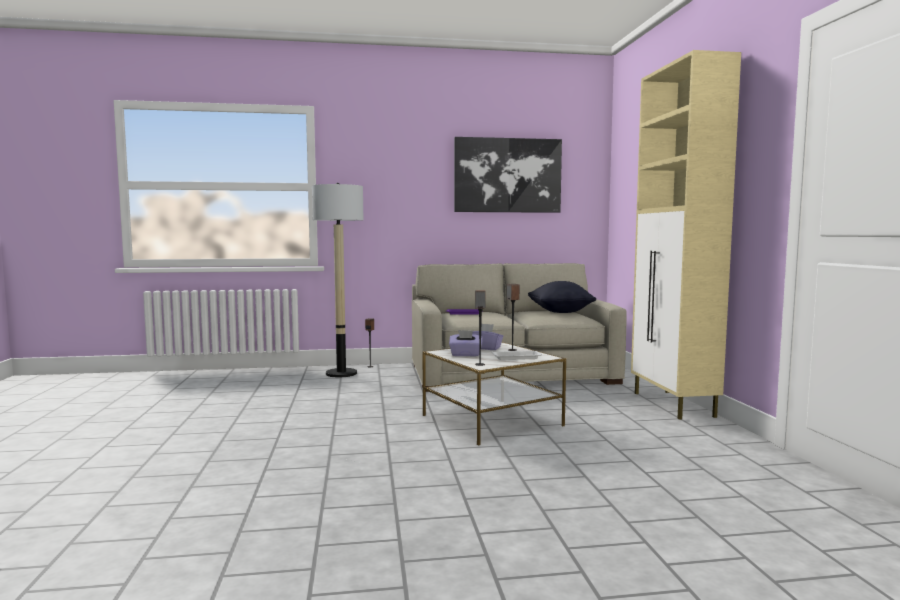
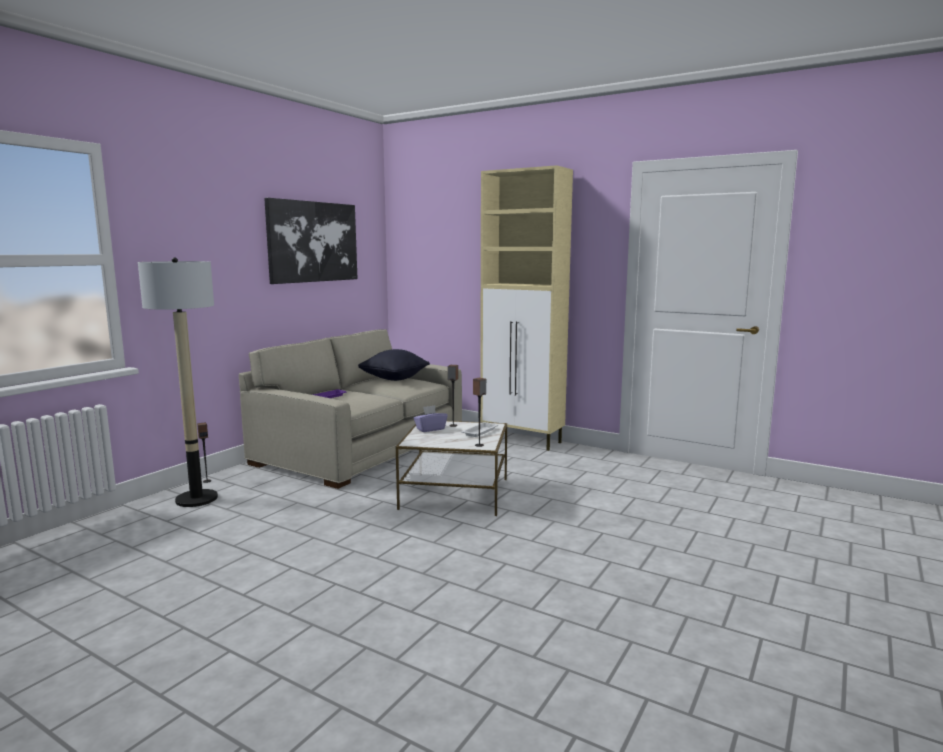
camera: 50 degrees left, 5 degrees up
(465, 355) = (439, 439): purple tissue box -> none

